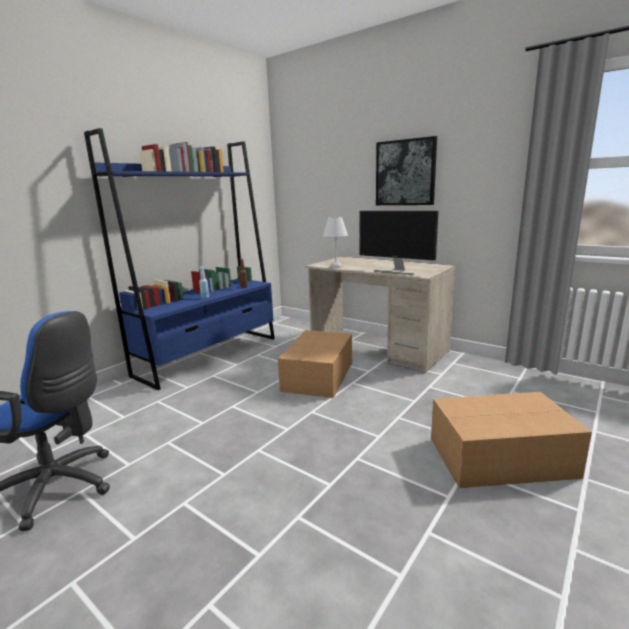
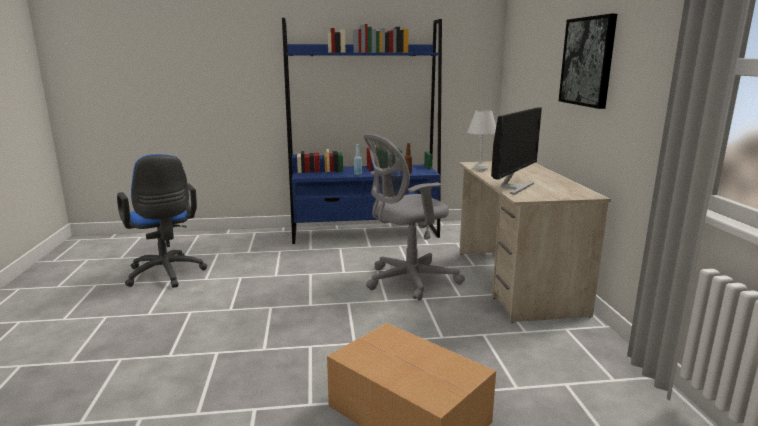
camera: 45 degrees right, 0 degrees up
(317, 376) = (407, 281): cardboard box -> grey office chair
(396, 271) = (513, 187): monitor -> monitor turned 135 degrees counterclockwise

